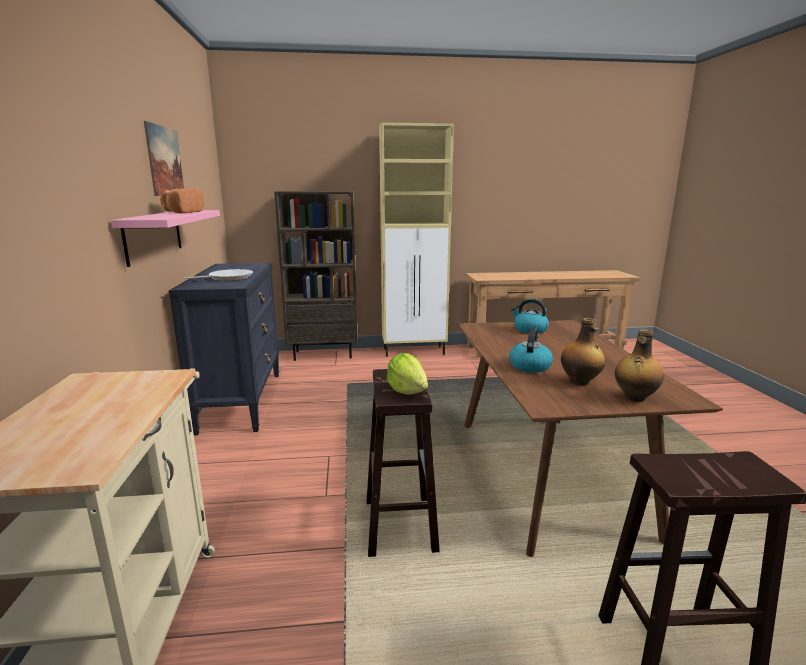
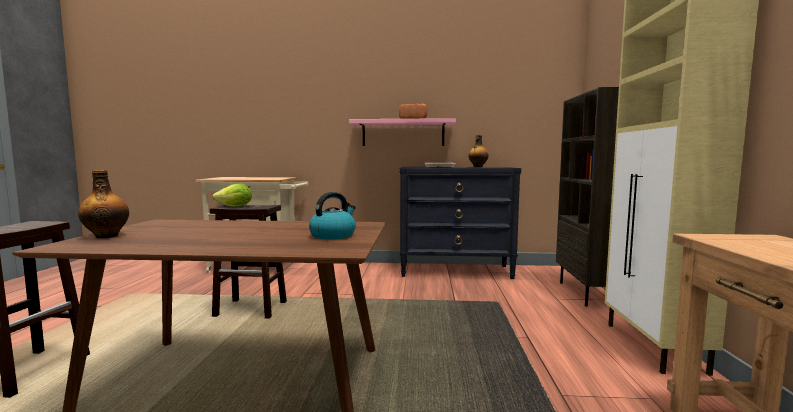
camera: 100 degrees right, 10 degrees down
(165, 161) = (438, 89): picture -> none
(529, 366) = (227, 225): kettle -> none
(580, 382) = (168, 230): bottle -> bottle (477, 166)

